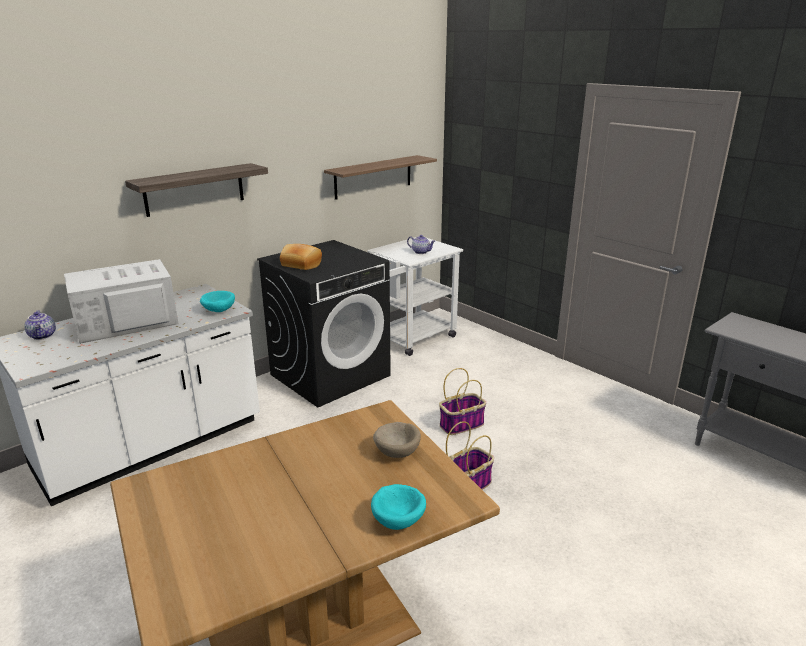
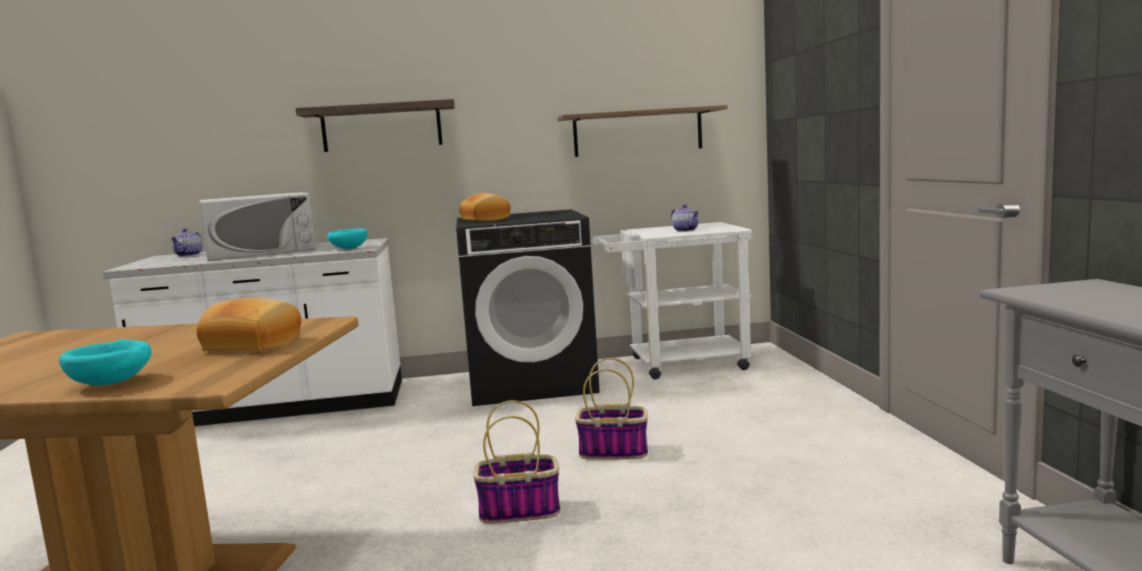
camera: 35 degrees right, 15 degrees down
(126, 322) = (261, 252): white microwave -> white microwave turned 150 degrees clockwise
(397, 451) = (254, 345): beige bowl -> bread

